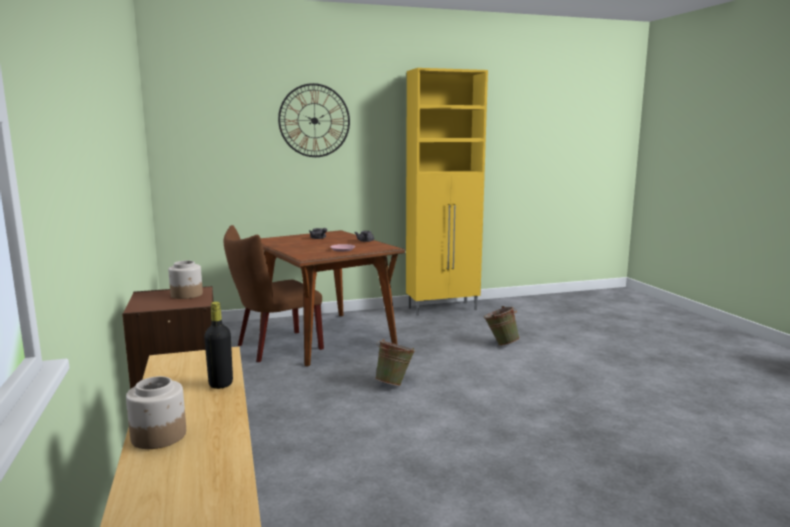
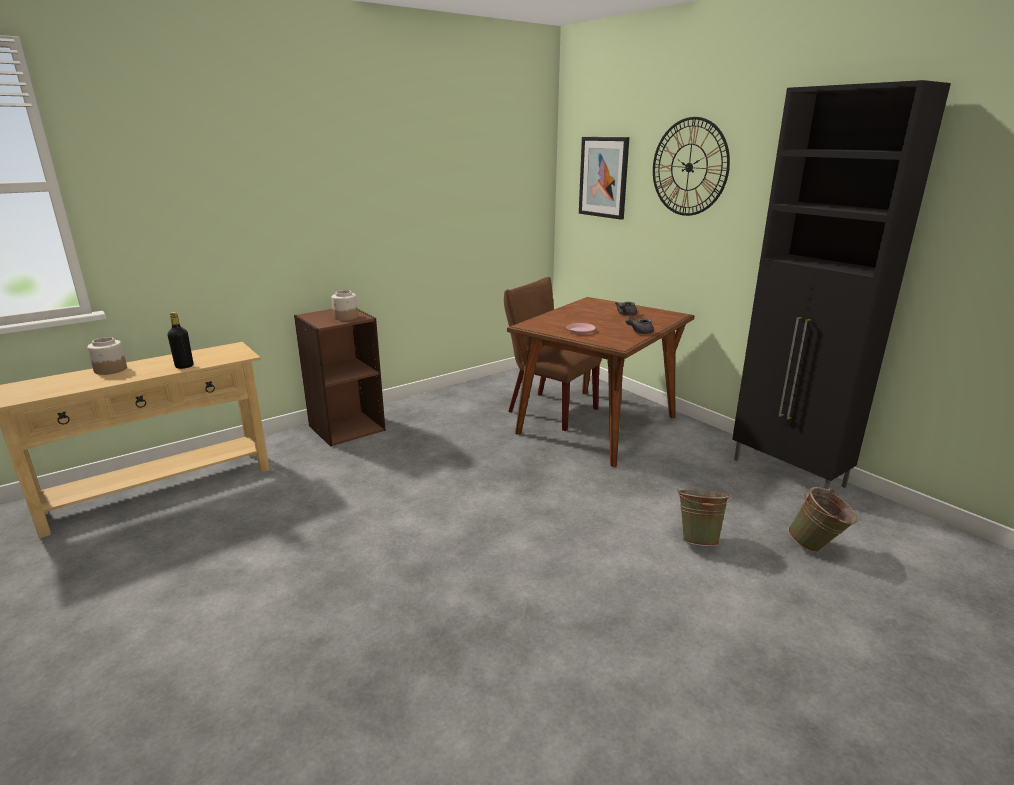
camera: 70 degrees right, 10 degrees up
(220, 133) = (603, 177): none -> picture
(395, 383) = (507, 485): green bucket -> green bucket (817, 547)
(443, 309) = (788, 473): yellow cabinet -> black cabinet

